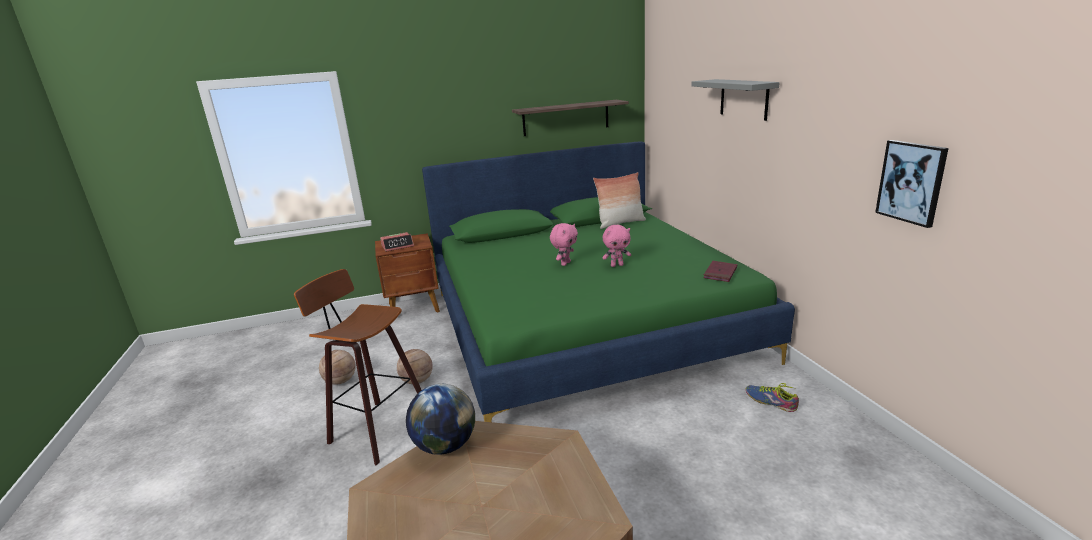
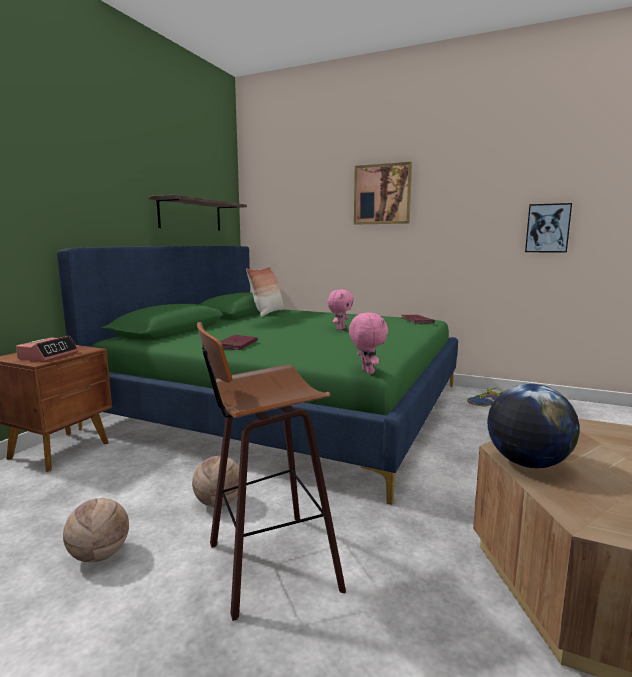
camera: 50 degrees left, 10 degrees down
(493, 265) = (237, 345): none -> red book
(565, 263) = (303, 332): pink plush toy -> pink plush toy (366, 371)
(744, 99) = (382, 194): grey shelf -> picture

